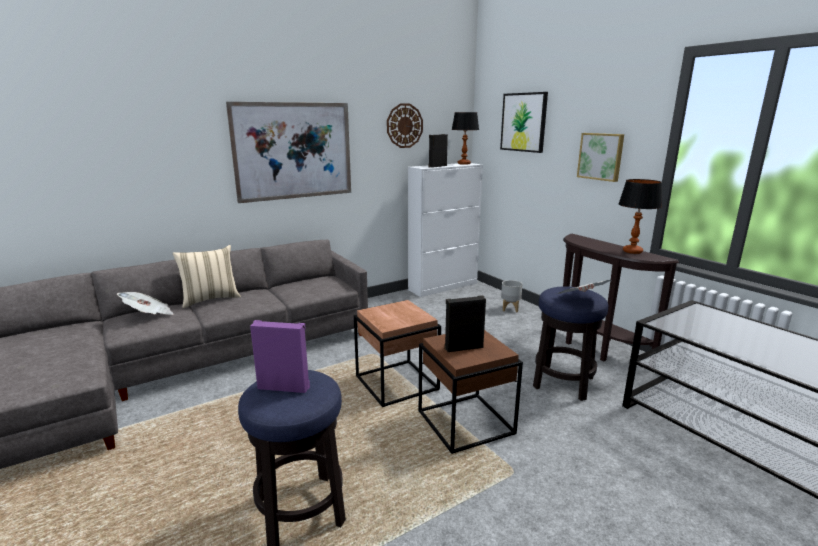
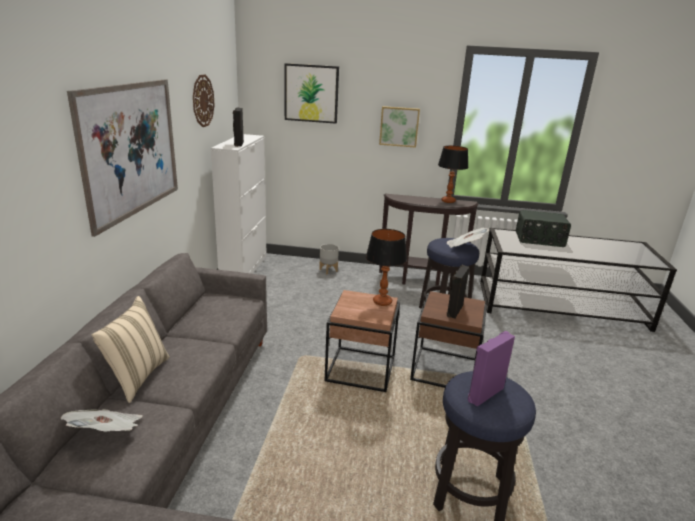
camera: 50 degrees left, 5 degrees up
(464, 164) = (246, 136): table lamp -> table lamp (382, 302)
(747, 331) = (539, 240): none -> radio

